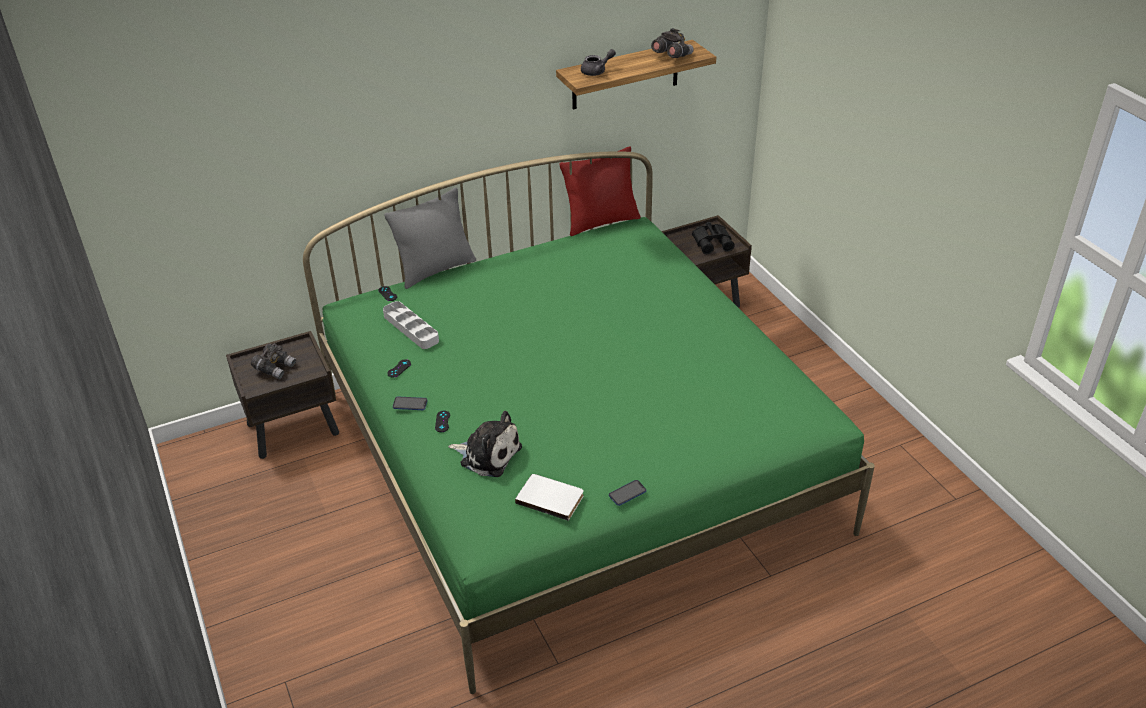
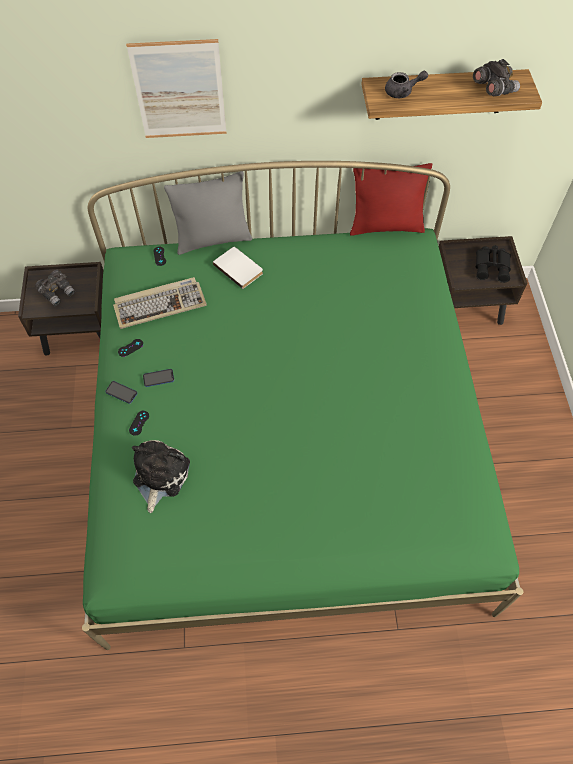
camera: 20 degrees right, 20 degrees up
(394, 109) = (179, 90): none -> picture
(411, 328) = (160, 304): grey tray -> keyboard
(488, 454) = (159, 476): plush toy -> plush toy turned 120 degrees counterclockwise
(551, 497) = (190, 548): white book -> white book (239, 268)
(627, 493) = (259, 568): phone -> phone (158, 378)

